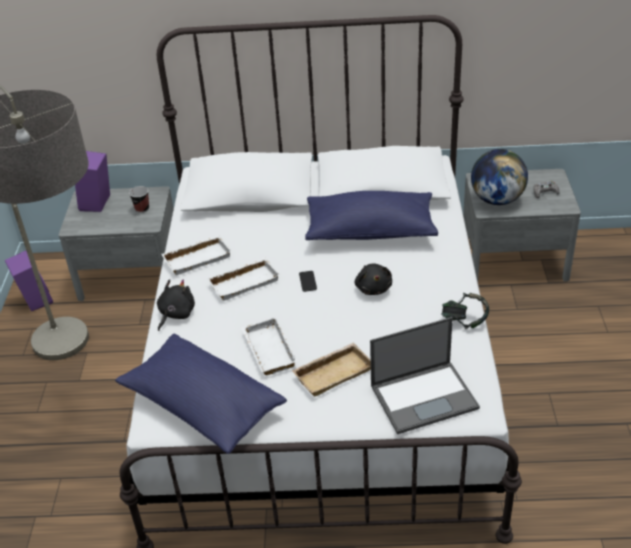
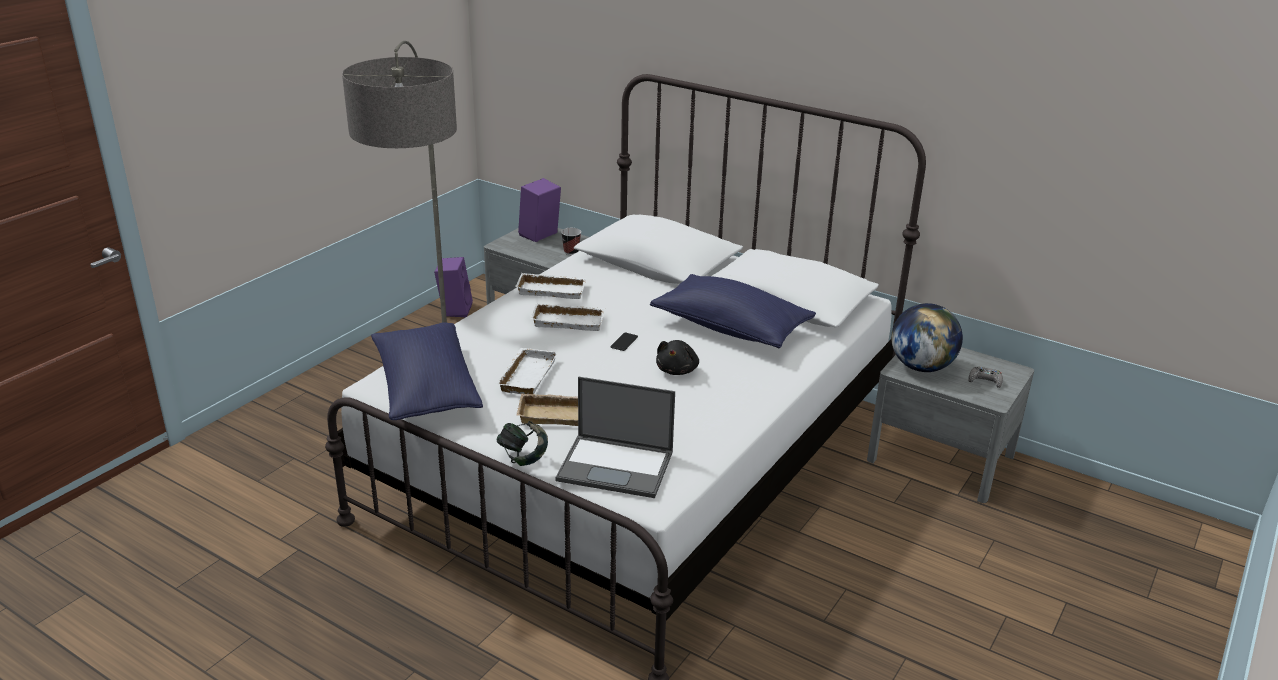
camera: 30 degrees right, 10 degrees down
(175, 314) = (485, 320): black plush toy -> none
(464, 321) = (731, 430): headphones -> headphones (523, 457)

